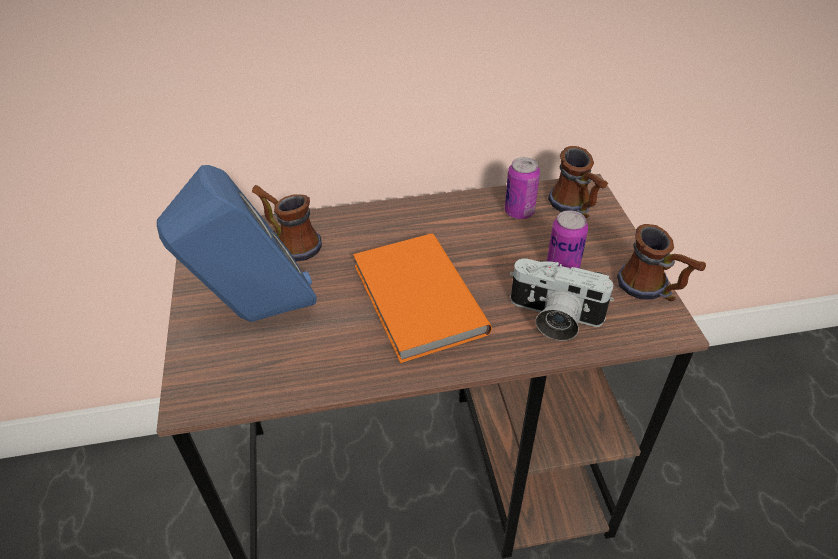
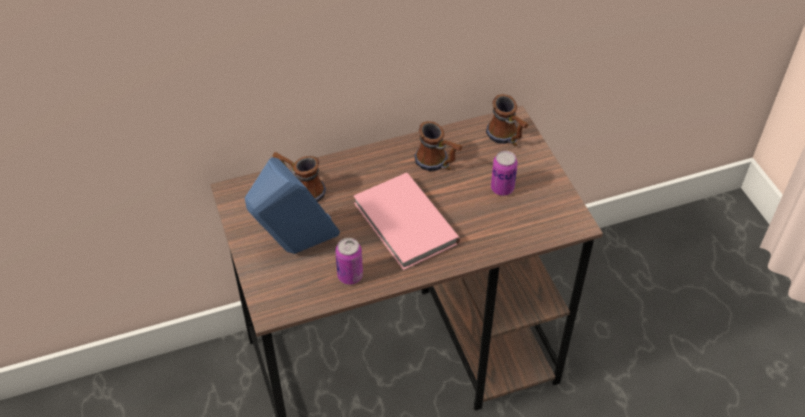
camera: 10 degrees left, 5 degrees up
(416, 300) = (404, 225): orange book -> pink book
(519, 212) = (466, 146): can -> can (350, 276)
(553, 318) = (500, 227): camera -> none
(653, 290) = (565, 199): mug -> mug (438, 164)

